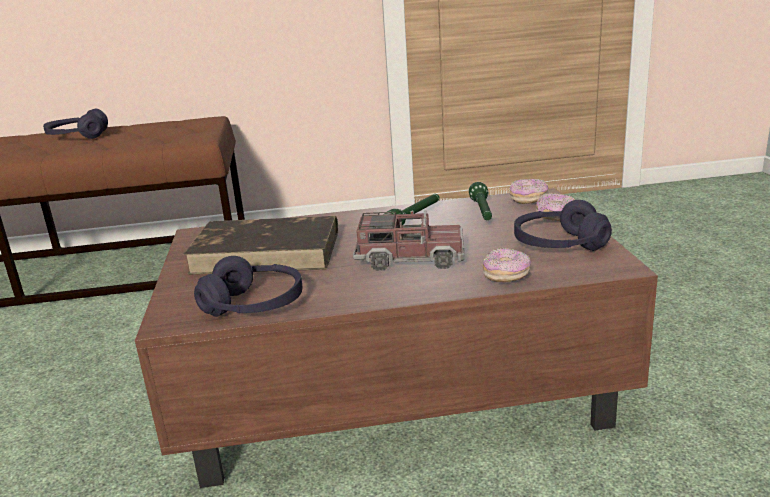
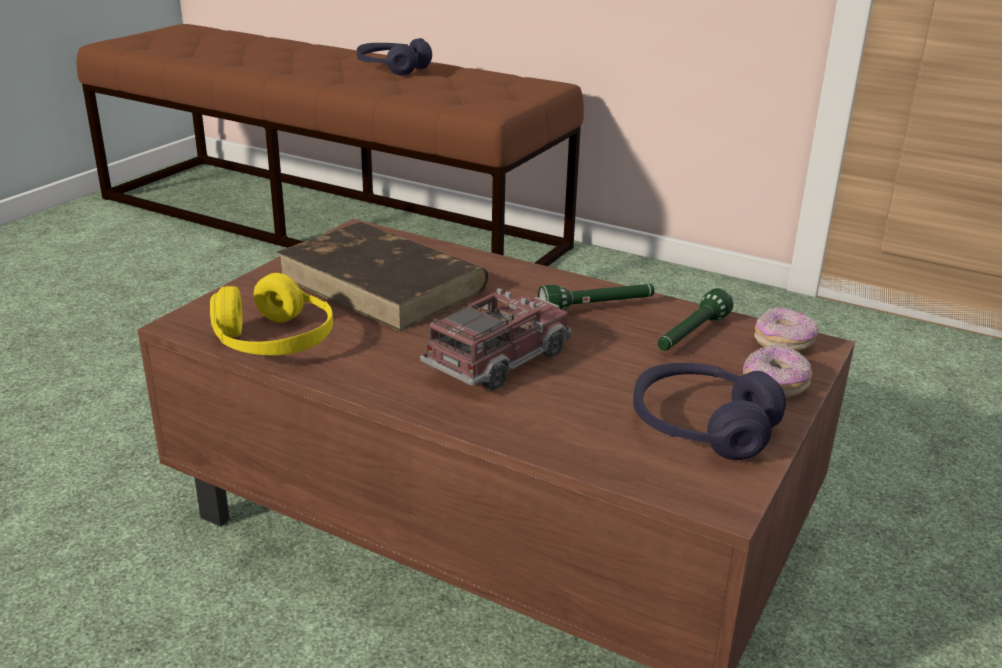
camera: 35 degrees right, 5 degrees up
(254, 305) = (274, 341): purple headphones -> yellow headphones
(410, 259) = (498, 361): toy truck -> toy truck turned 90 degrees counterclockwise
(506, 276) = (560, 437): donut -> none

